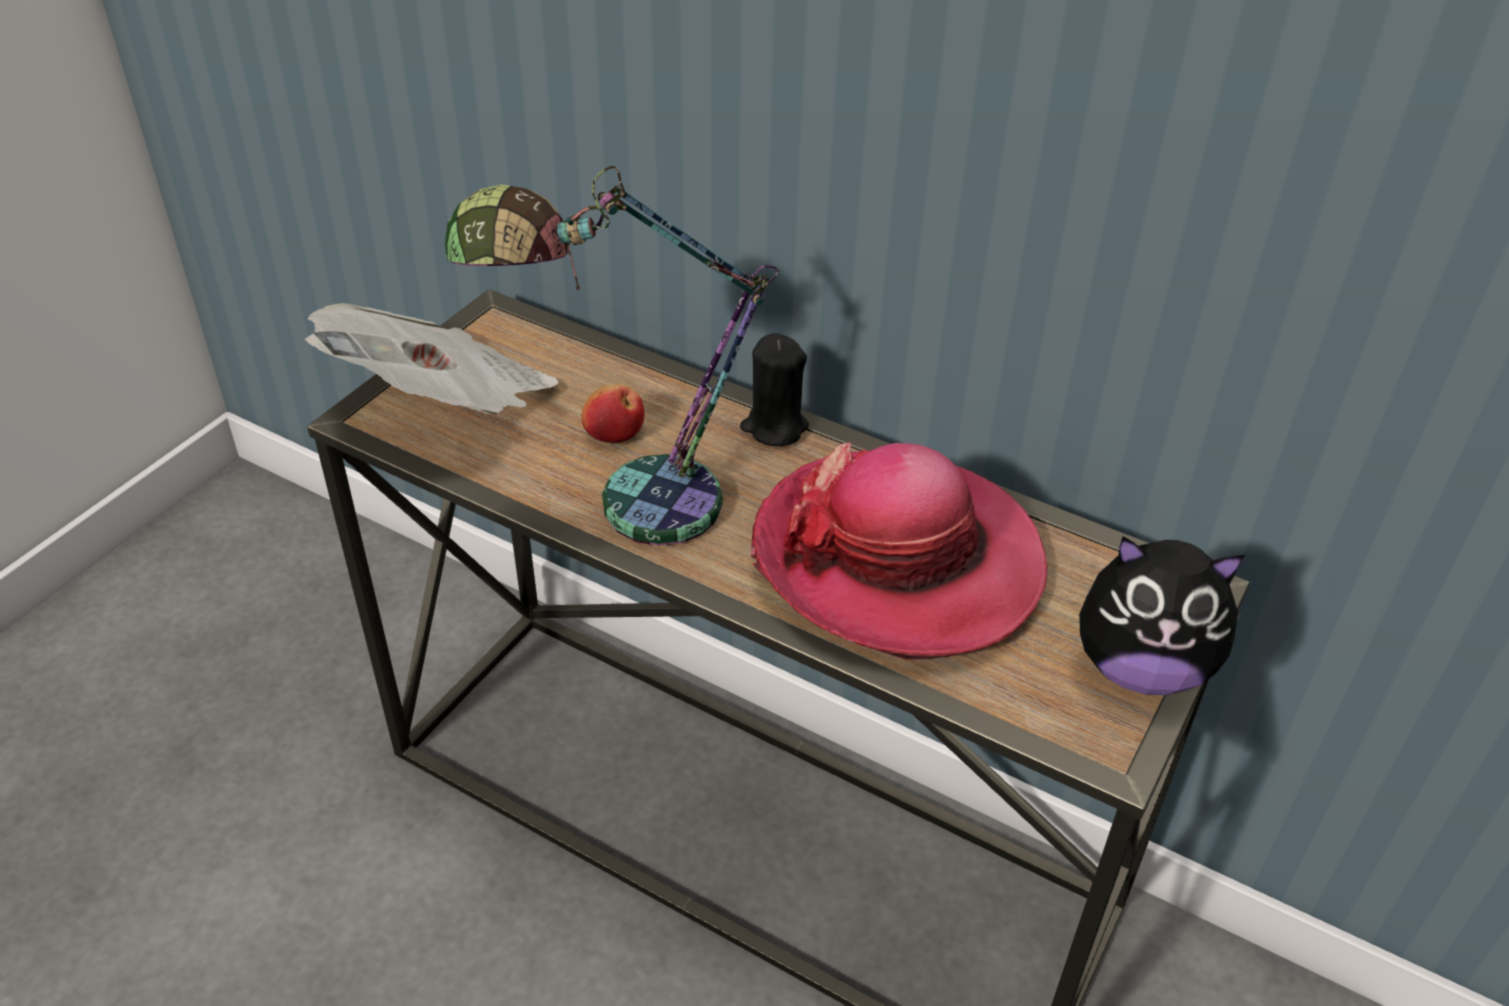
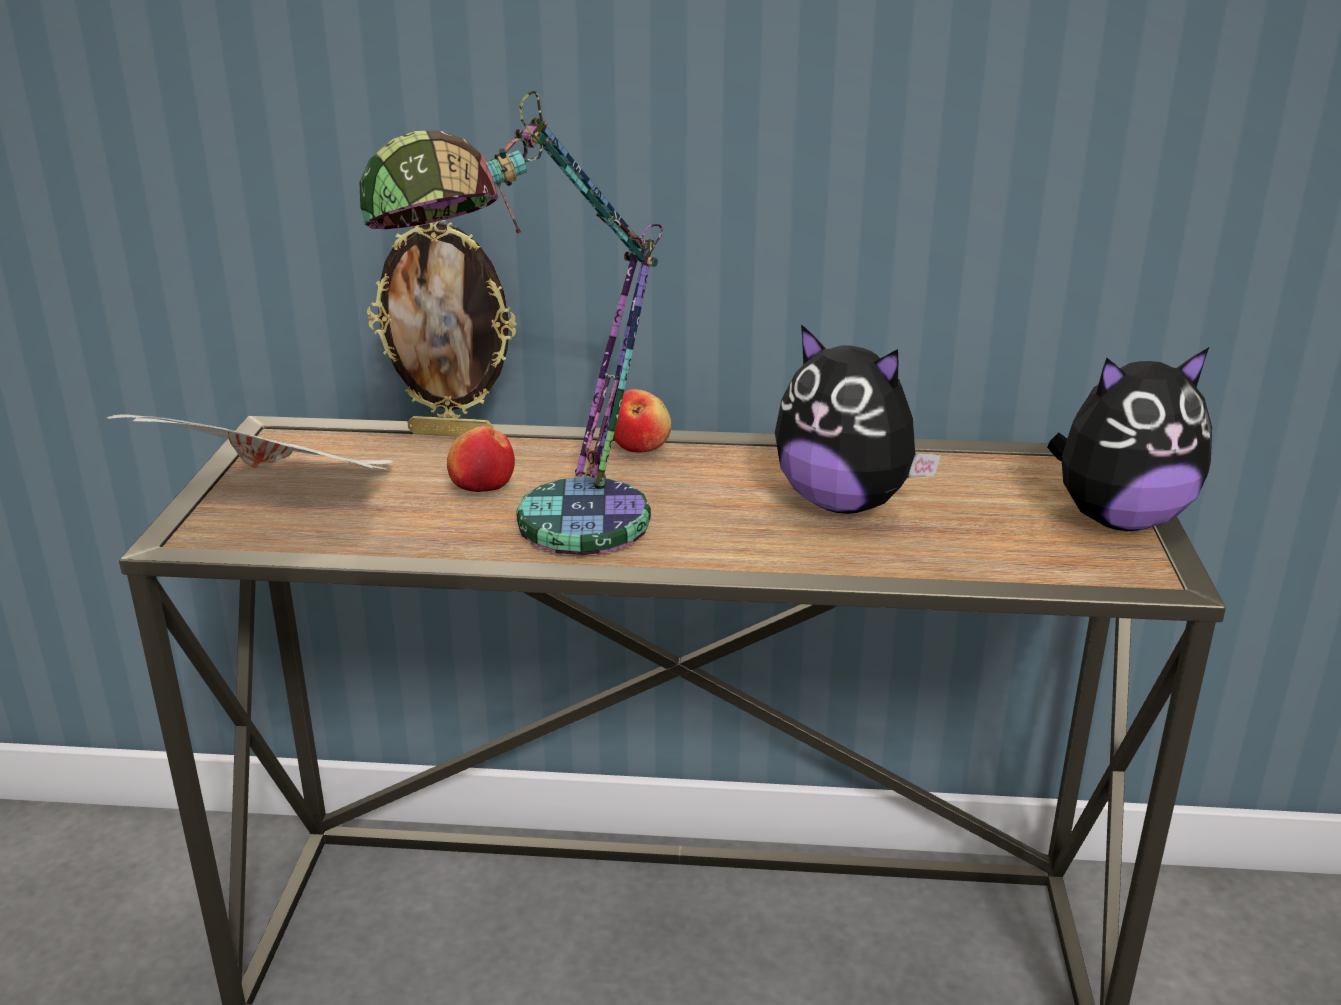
camera: 25 degrees left, 15 degrees down
(631, 362) = (452, 433): none -> picture frame
(774, 427) = (640, 445): black candle -> apple
(898, 558) = (845, 503): hat -> plush toy

